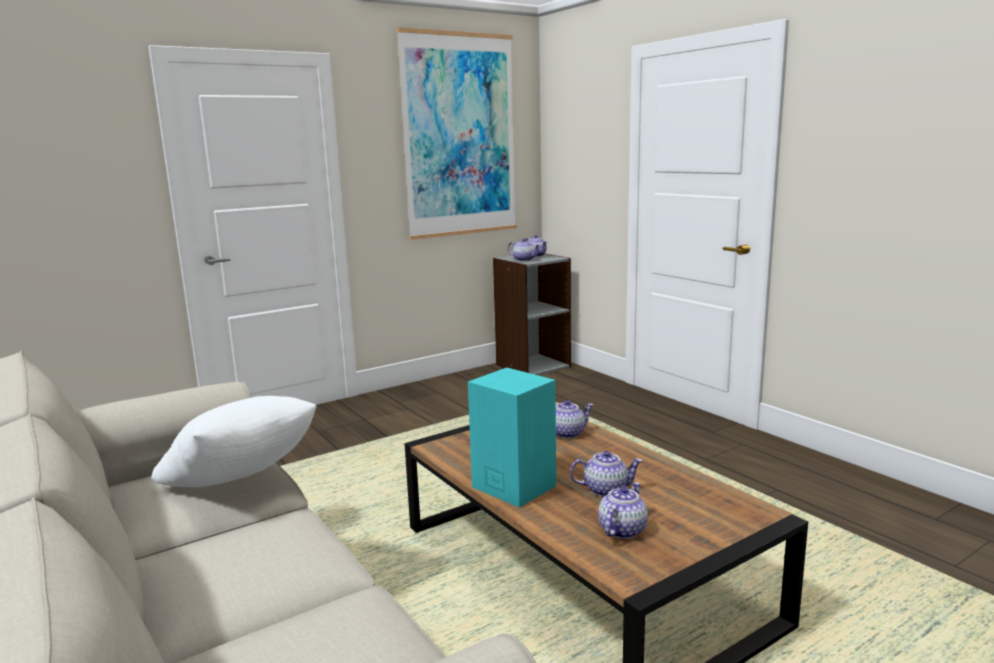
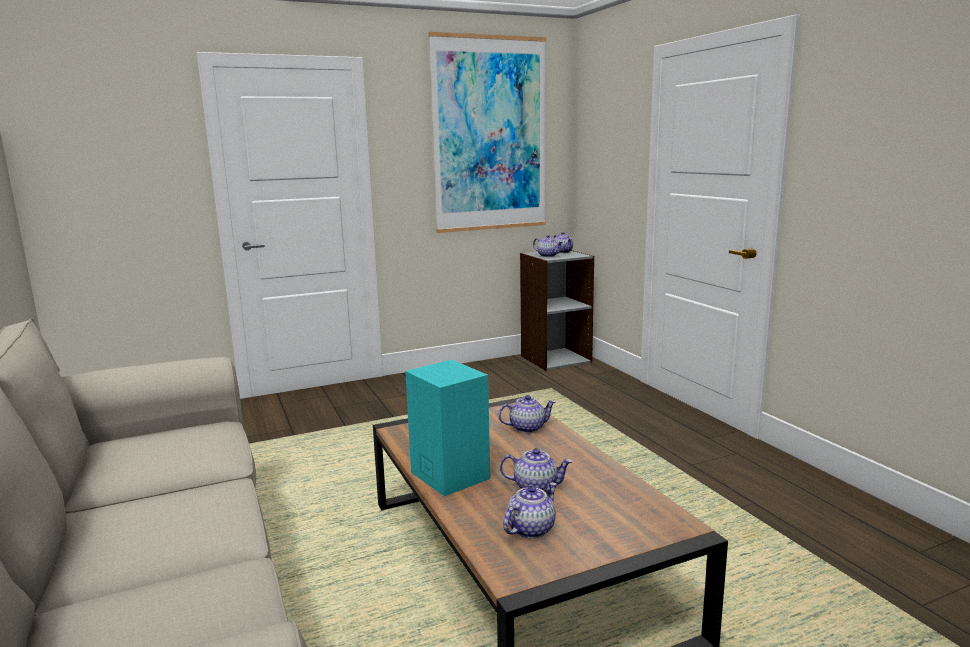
camera: 10 degrees right, 0 degrees up
(242, 483) = (199, 450): white pillow -> none

